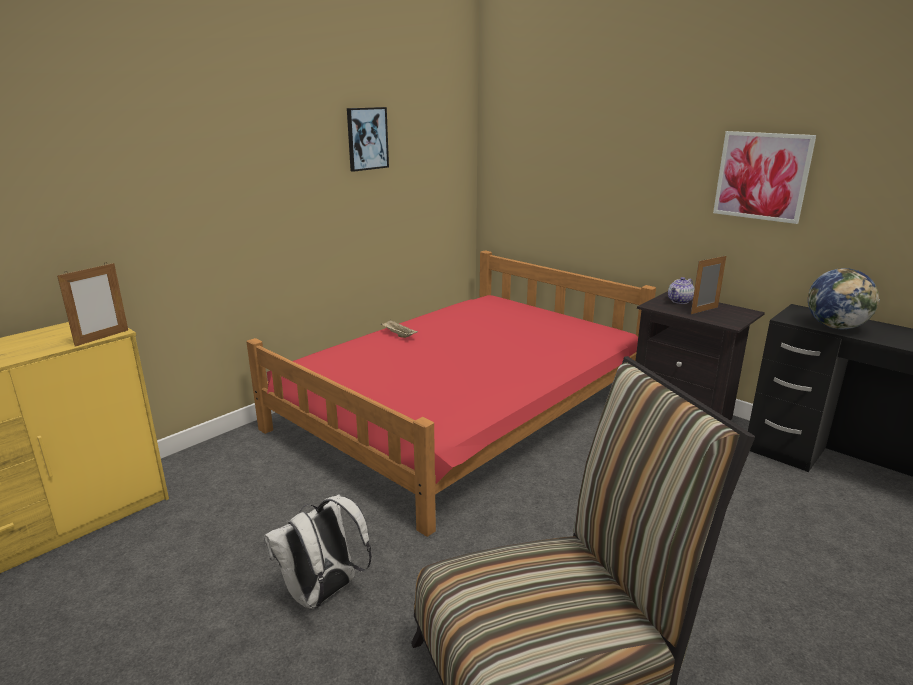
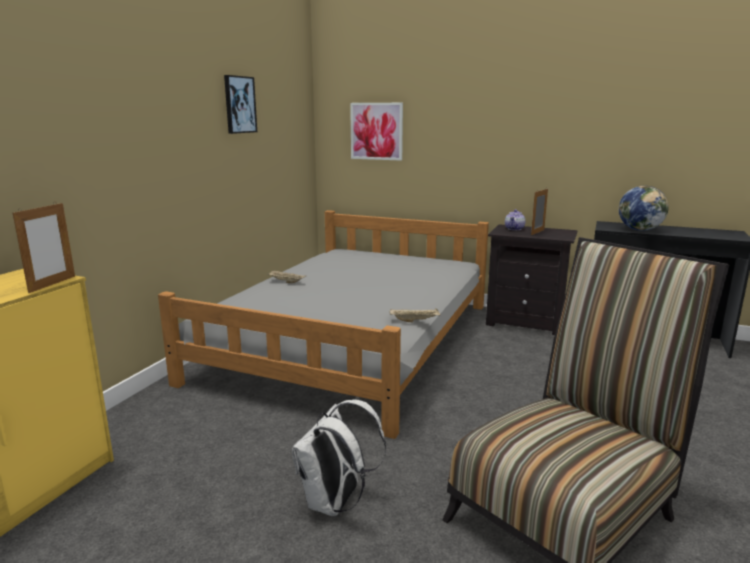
camera: 20 degrees left, 5 degrees down
(463, 408) = (352, 341): red bed -> grey bed
(491, 408) = (415, 321): none -> beige tray
(762, 176) = (566, 127): picture -> picture (376, 131)

